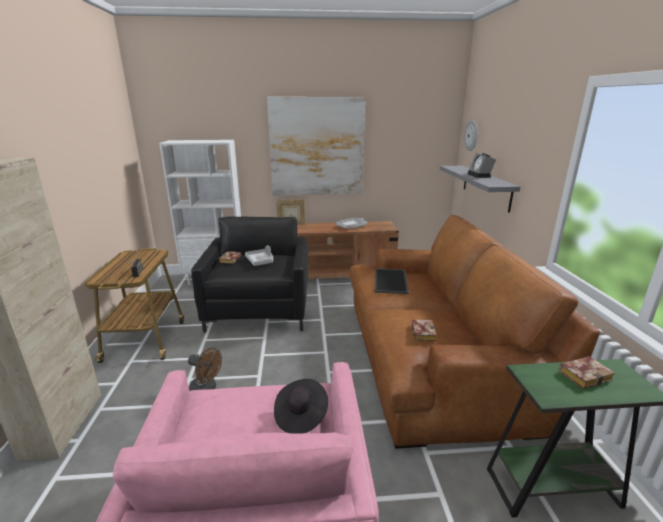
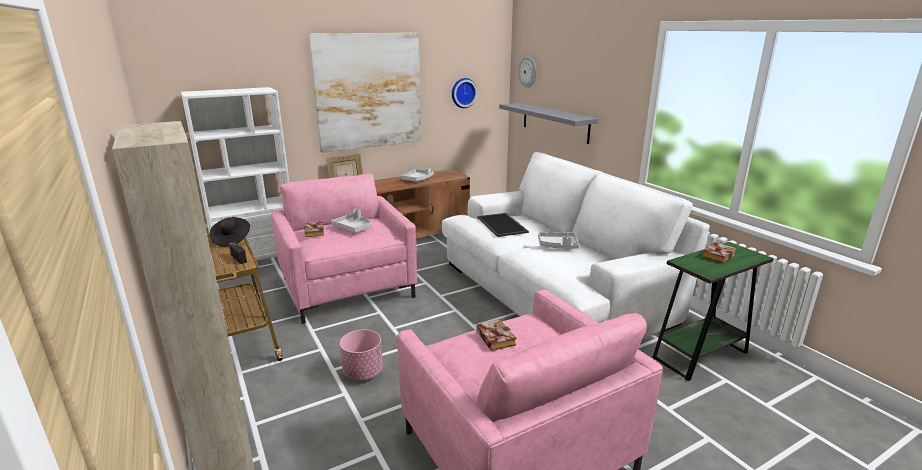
camera: 25 degrees left, 0 degrees up
(206, 389) = (363, 372): brown fan -> pink planter
(259, 309) = (347, 288): black armchair -> pink armchair
(301, 415) = (542, 335): black hat -> black hat (231, 239)
(407, 153) = (463, 93): none -> wall clock
(421, 332) = (568, 259): book -> book (493, 338)
(425, 314) = (558, 246): none -> grey tray
(432, 355) = (553, 290): brown sofa -> white sofa
(480, 175) = (552, 111): alarm clock -> none

